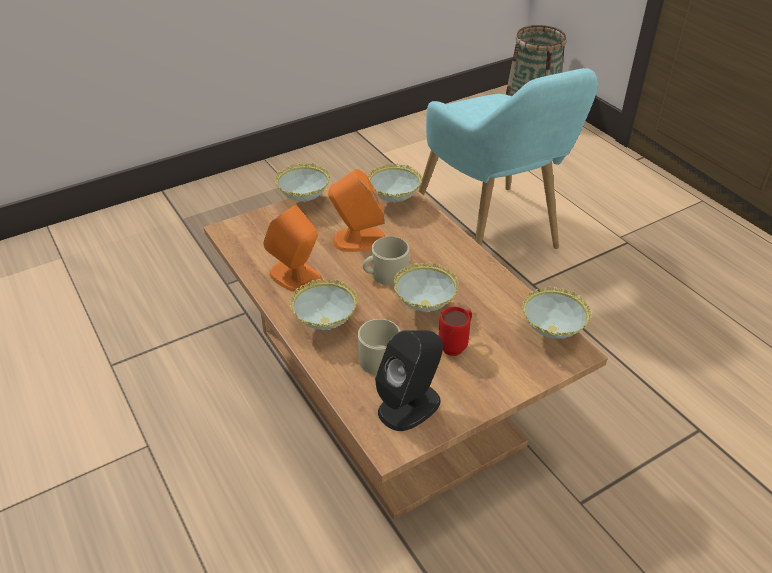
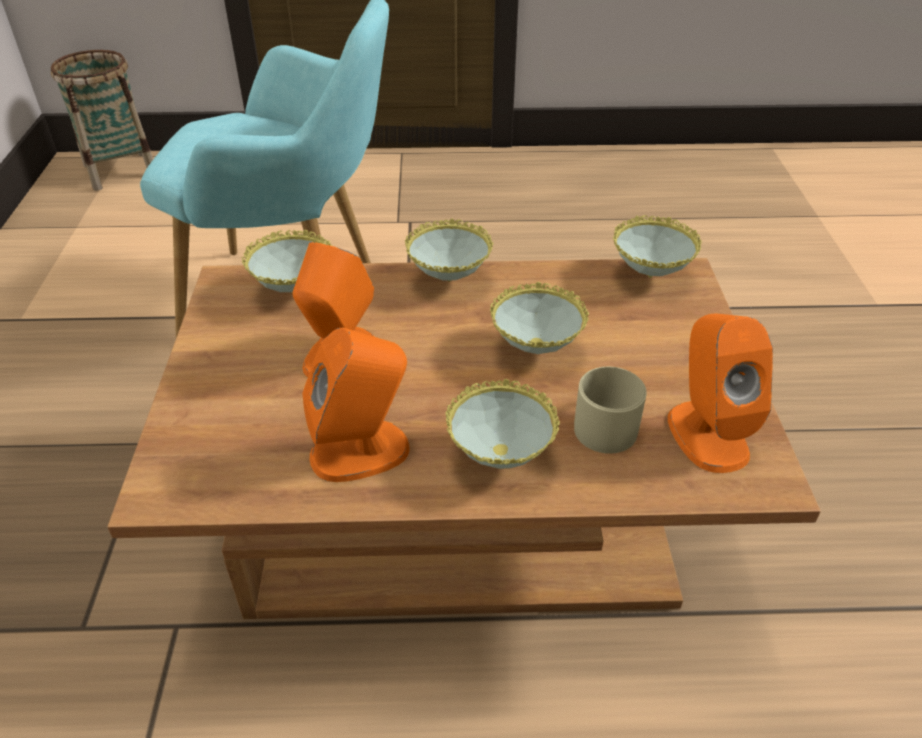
camera: 60 degrees left, 0 degrees up
(304, 202) = (189, 376): bowl -> bowl (449, 281)
(385, 274) = (438, 359): beige mug -> none
(410, 405) = (707, 434): black speaker -> orange speaker
(456, 345) = (621, 352): red mug -> none

